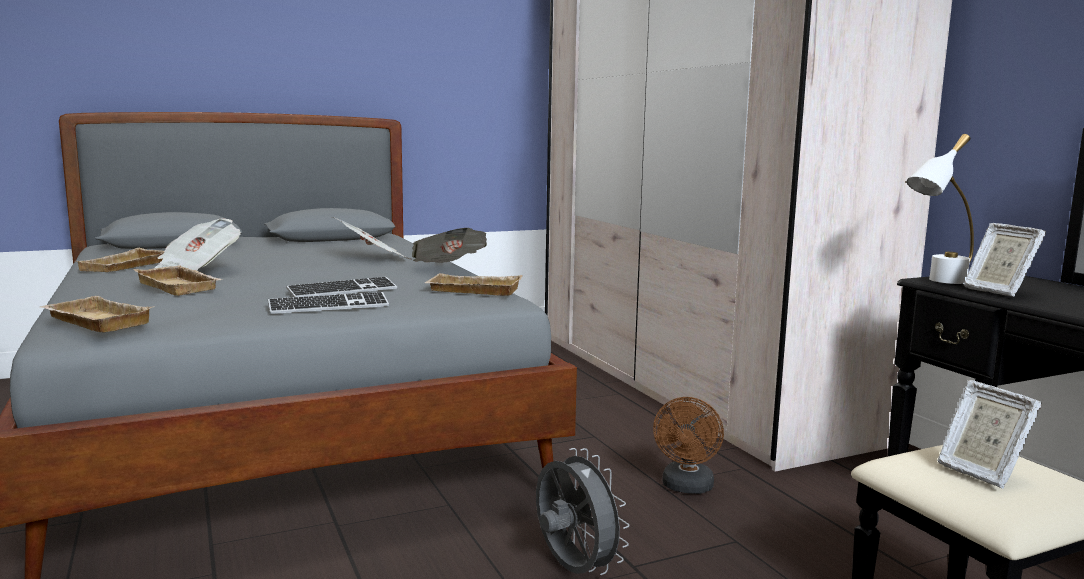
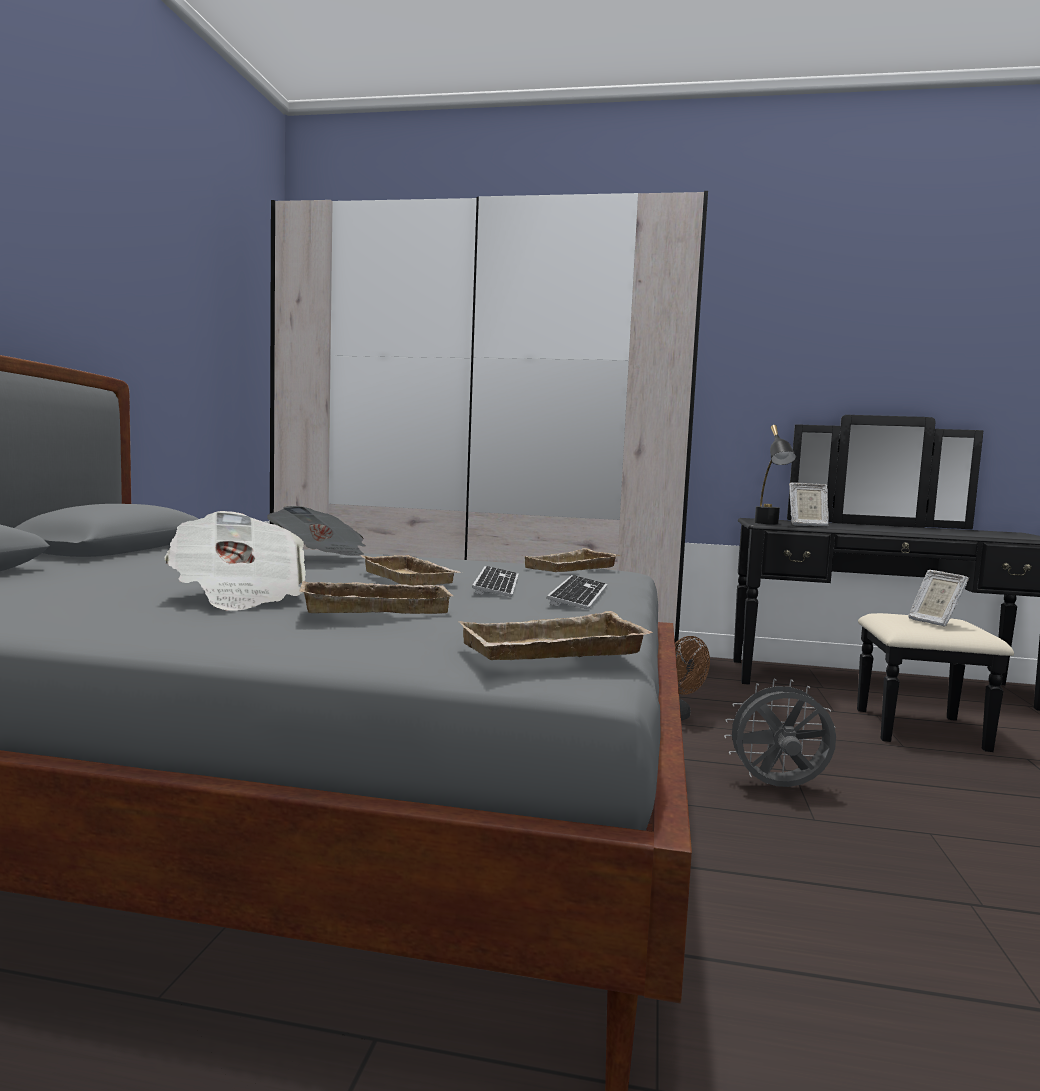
camera: 55 degrees left, 5 degrees down
(125, 267) = (65, 612): beige tray -> beige tray (412, 578)
(449, 268) = (439, 558): newspaper -> none
(938, 282) = (769, 524): white table lamp -> black table lamp
(979, 472) = (933, 622): picture frame -> picture frame turned 60 degrees clockwise

